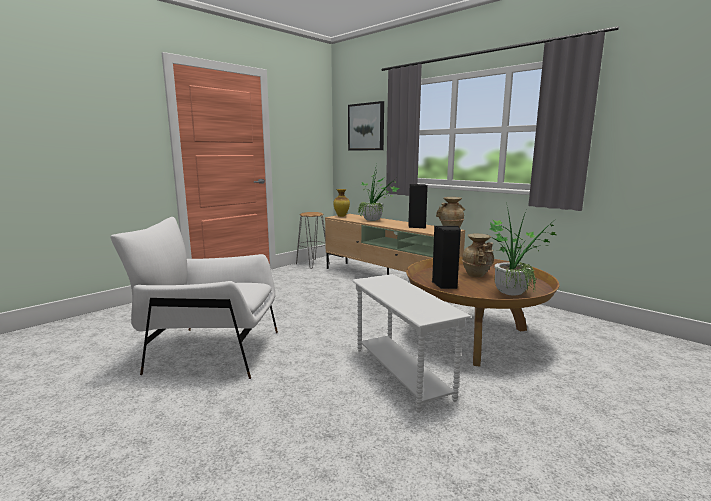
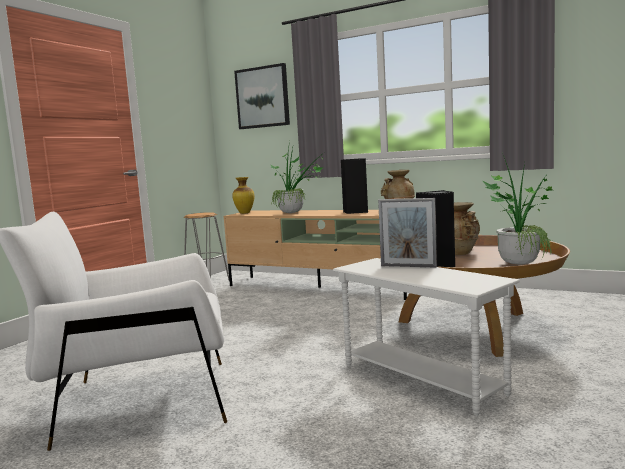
camera: 15 degrees left, 5 degrees down
(404, 287) = (408, 266): none -> picture frame

